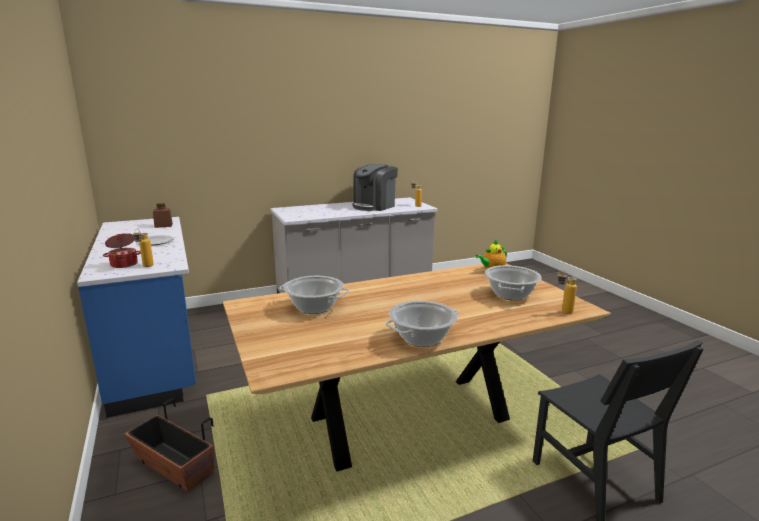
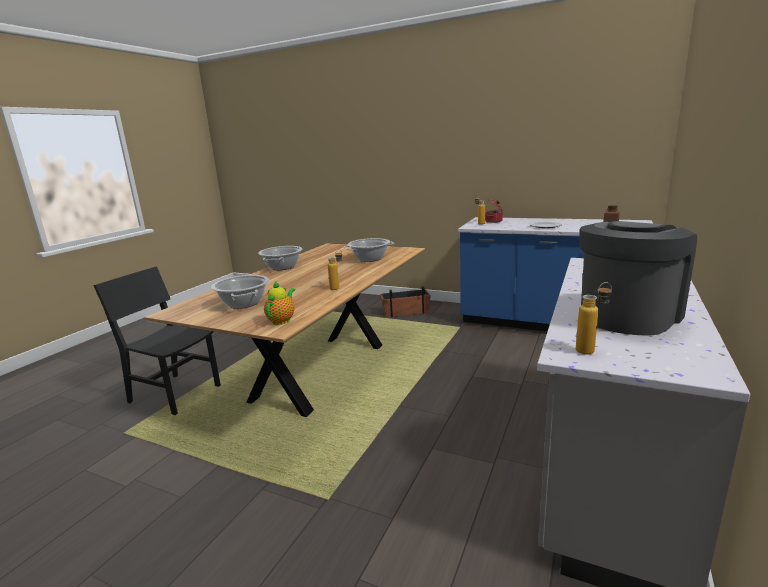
camera: 140 degrees right, 0 degrees up
(374, 206) = (627, 315): coffee machine -> coffee machine turned 45 degrees clockwise
(562, 312) = (191, 304): bottle -> bottle (337, 287)

